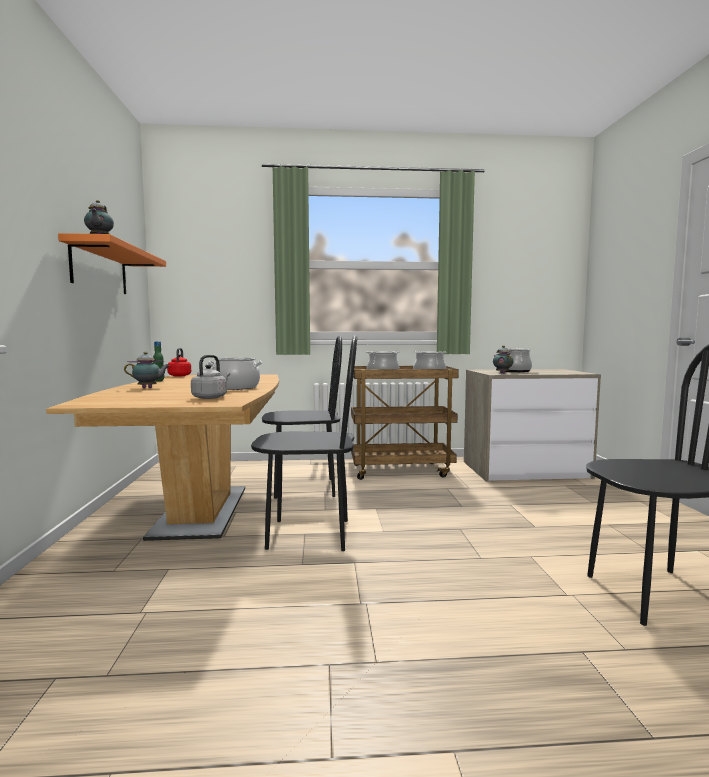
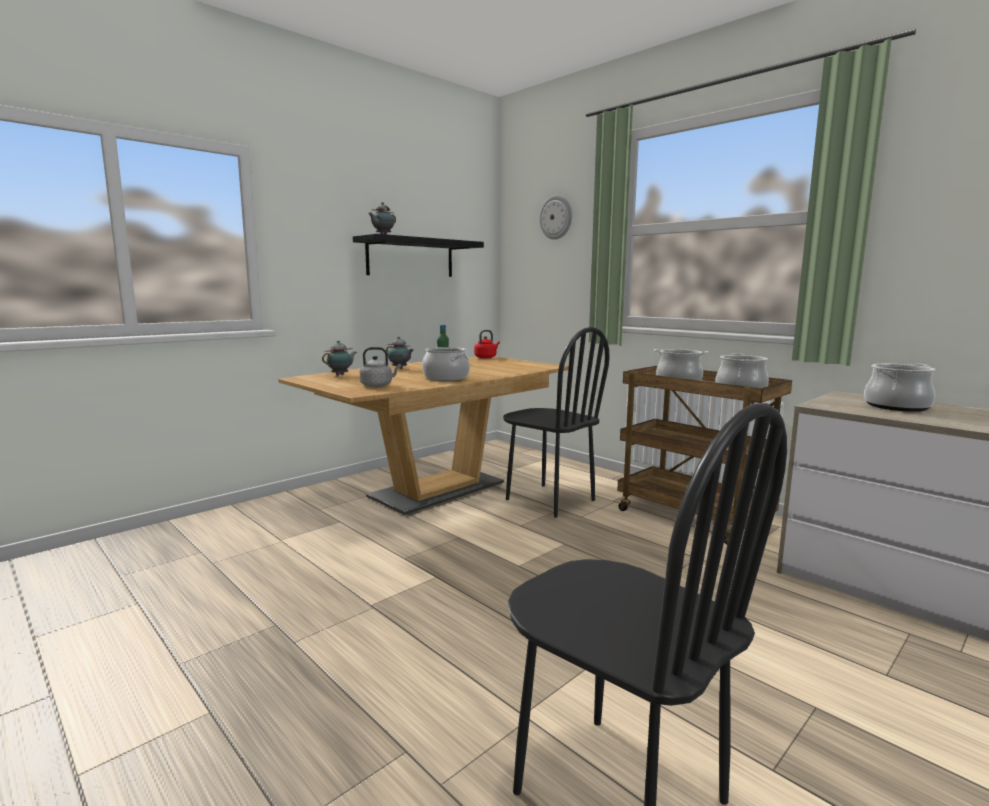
camera: 50 degrees right, 5 degrees up
(99, 269) = (410, 258): orange shelf -> black shelf
(224, 247) = (556, 217): none -> wall clock
(309, 534) = (460, 539): black chair -> none
(502, 373) = (840, 406): teapot -> teapot (341, 375)

